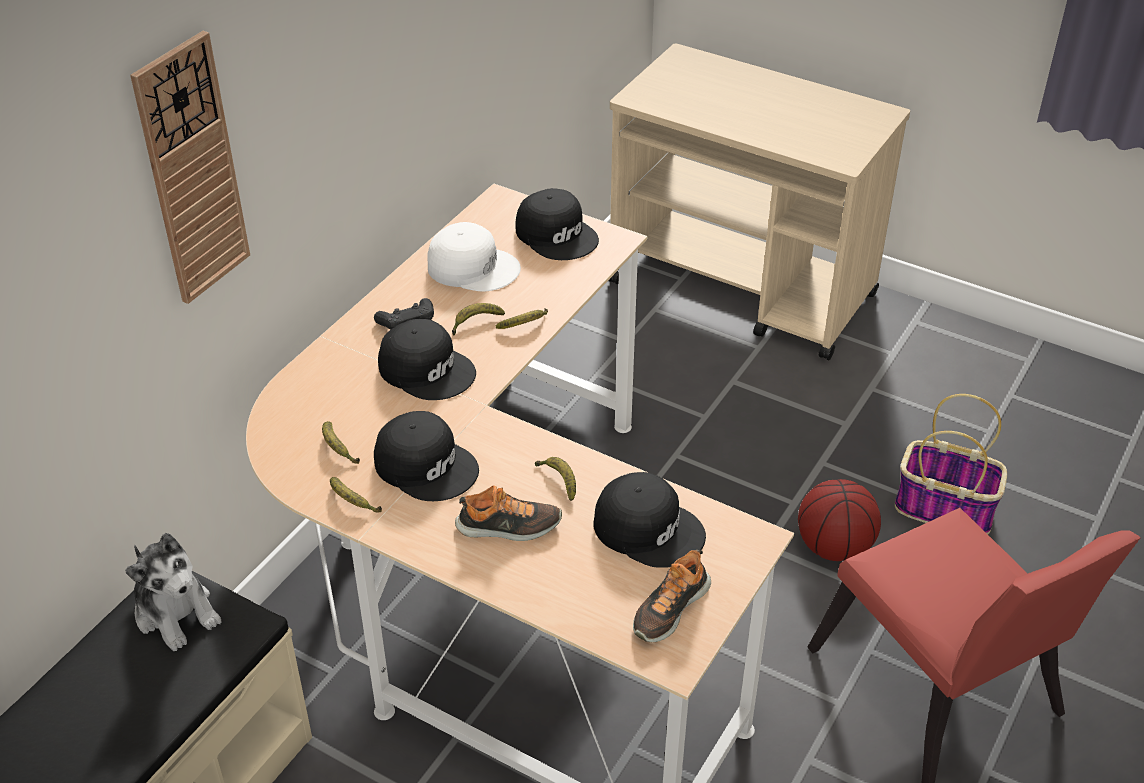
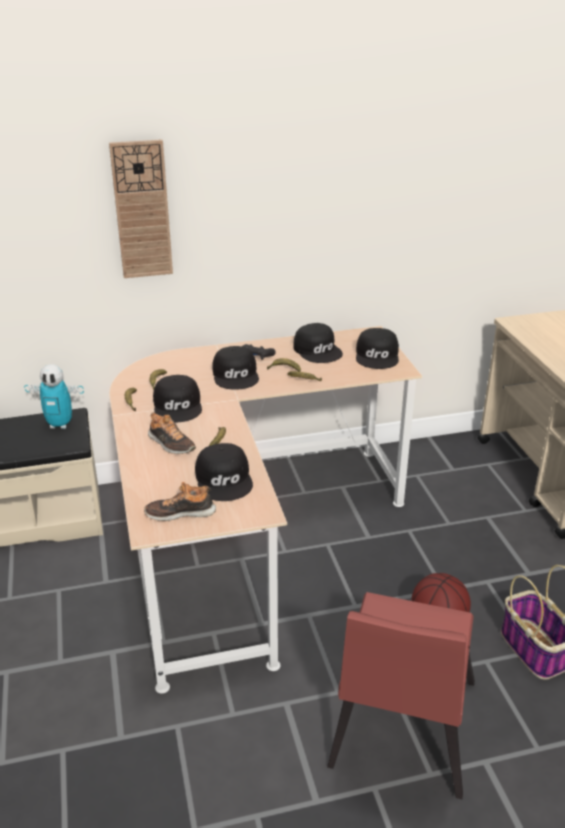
camera: 45 degrees right, 10 degrees down
(176, 612) = (60, 425): plush toy -> toy robot
(473, 267) = (318, 350): white cap -> black cap

